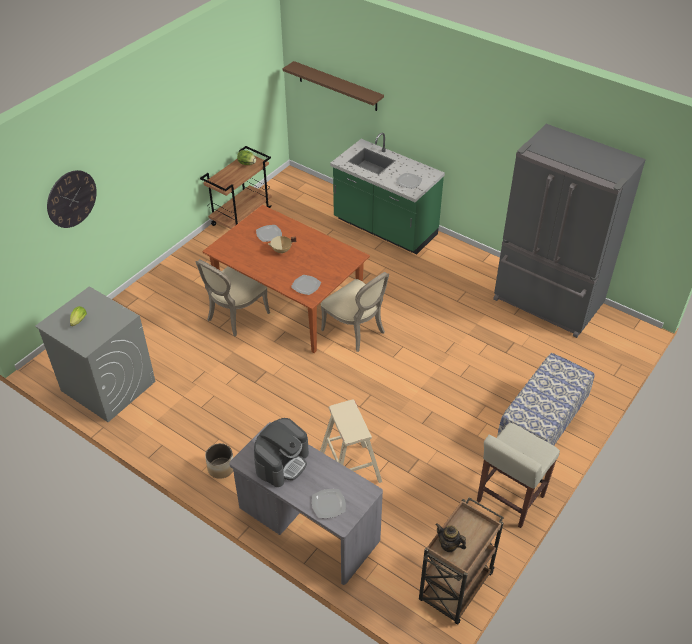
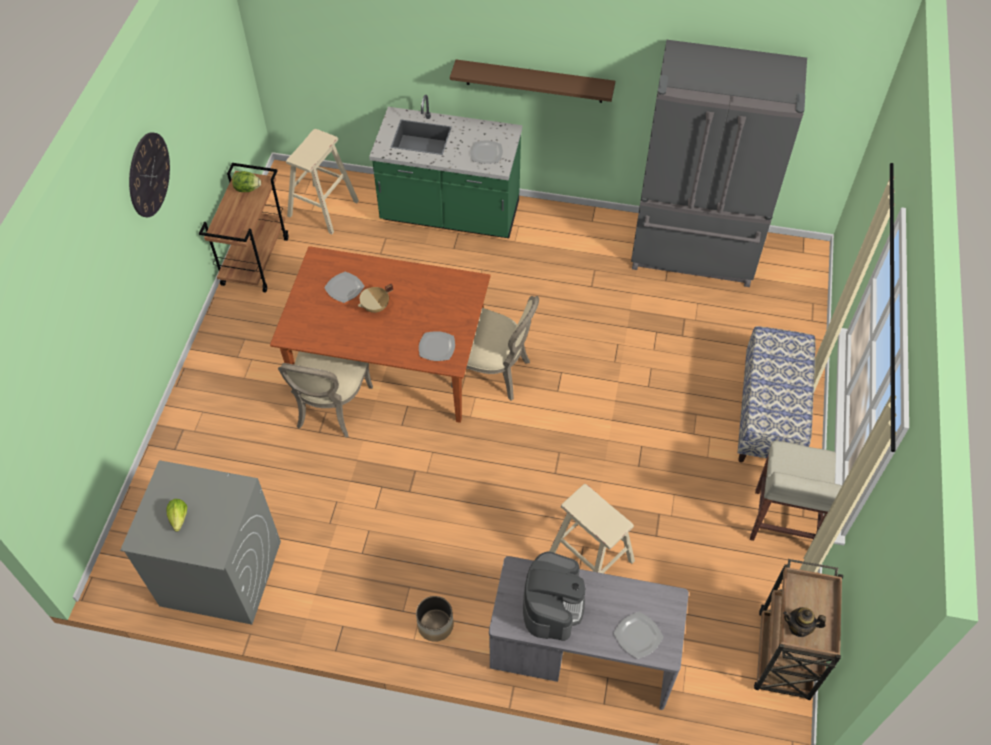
camera: 25 degrees left, 10 degrees up
(71, 199) = (80, 347): wall clock -> wall clock (148, 175)
(303, 201) = (323, 208): none -> beige stool
(337, 86) = (340, 45): brown shelf -> brown shelf (534, 81)

